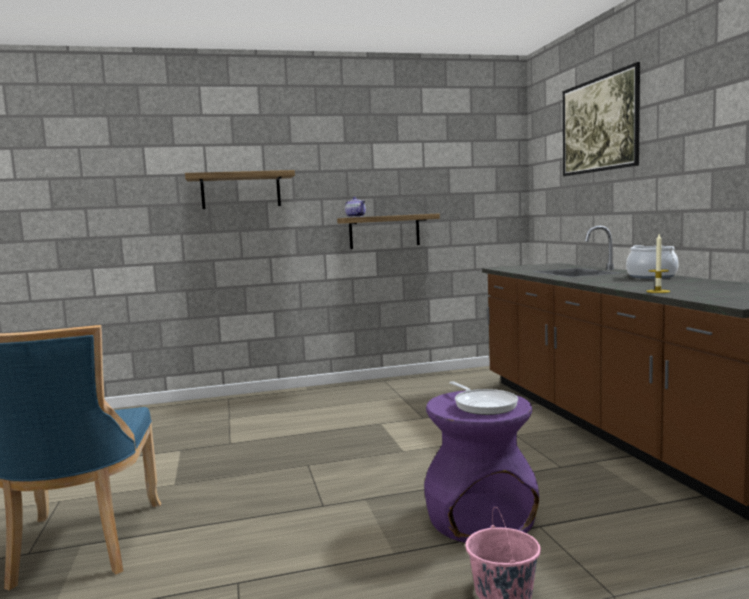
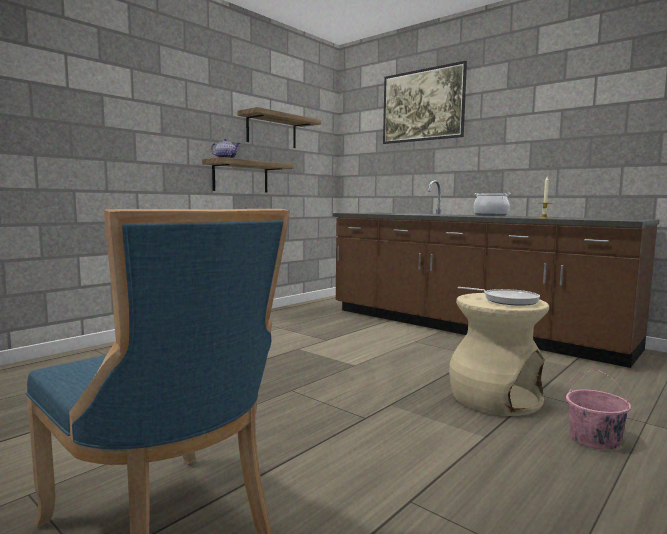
camera: 35 degrees left, 0 degrees up
(241, 191) = (108, 115): shelf -> shelf (271, 131)
(481, 518) = (494, 398): purple stool -> beige stool

